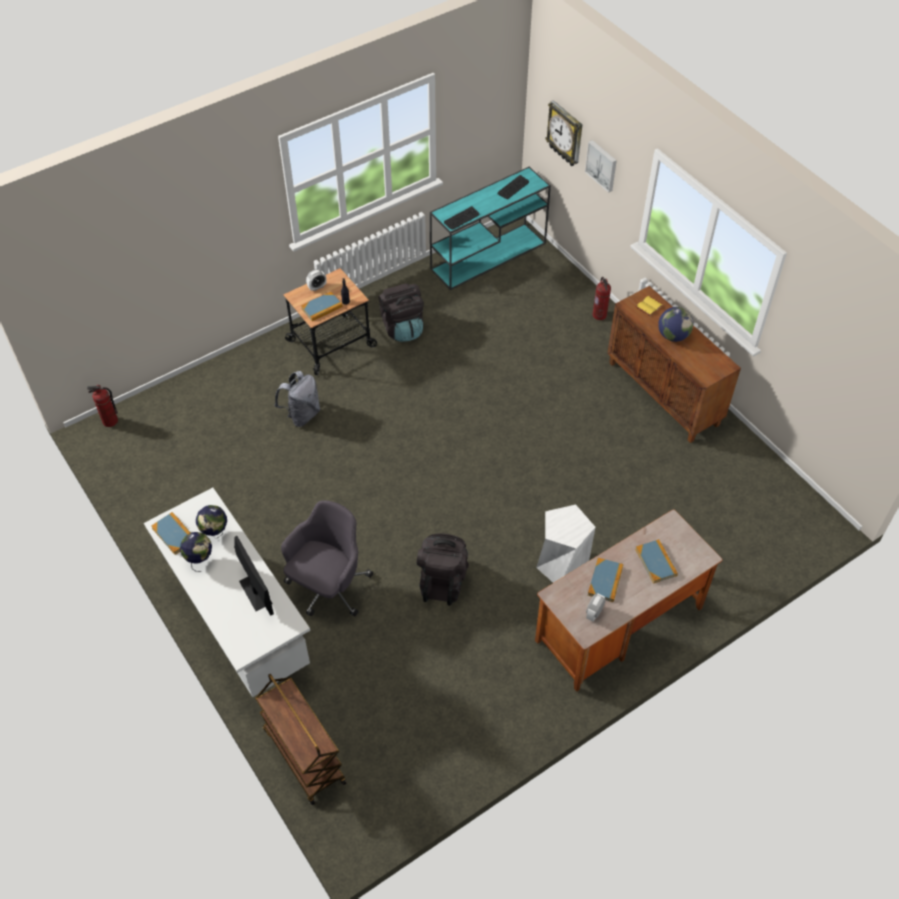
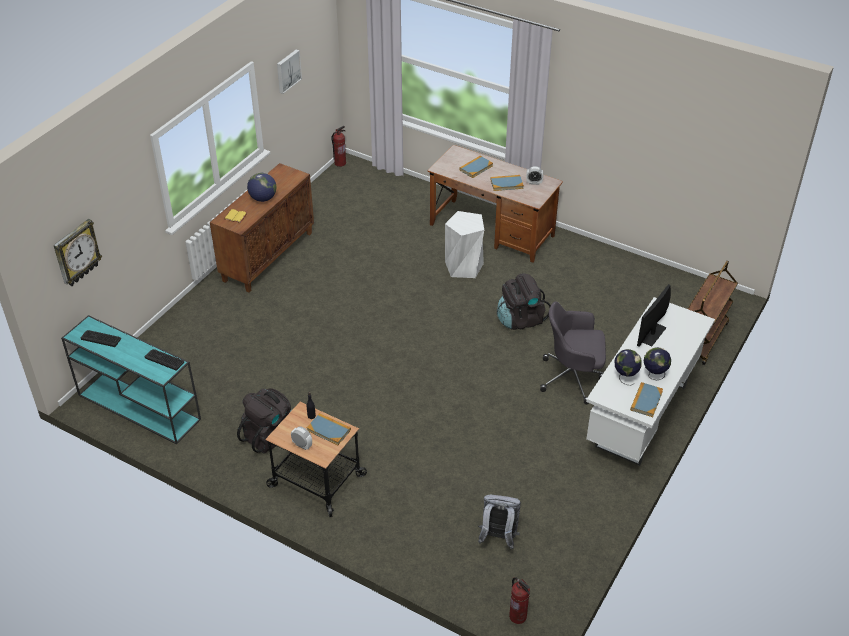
camera: 115 degrees left, 10 degrees down
(302, 415) = (417, 465): grey backpack -> grey backpack (498, 538)
(599, 315) = (192, 312): fire extinguisher -> fire extinguisher (340, 163)
(602, 165) = (118, 221): picture -> picture (288, 71)

